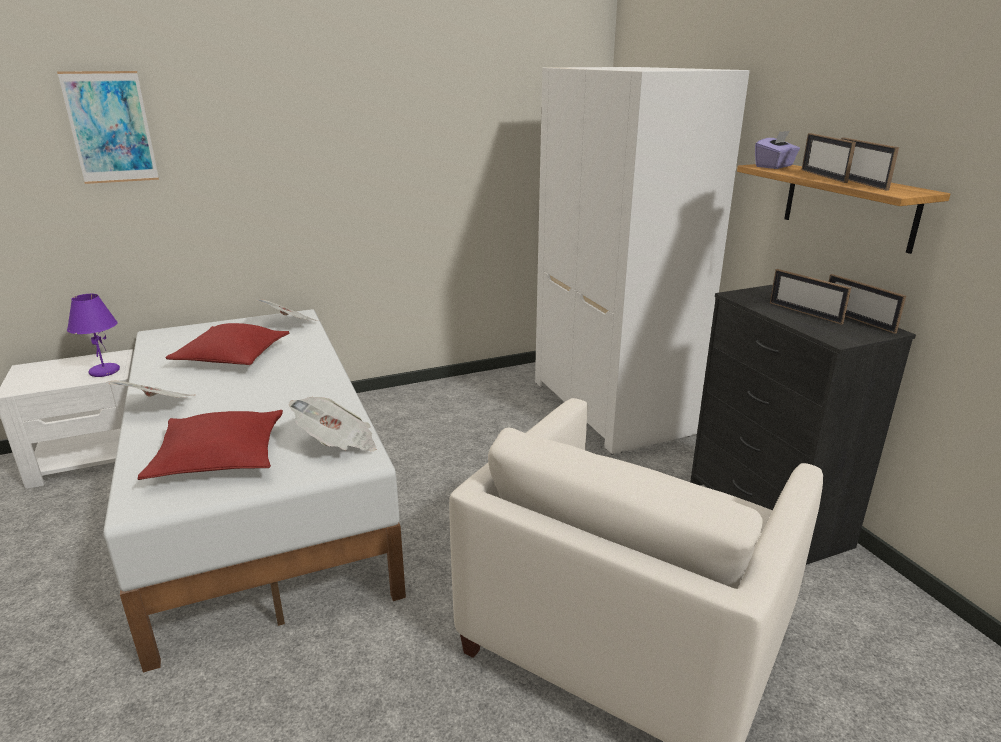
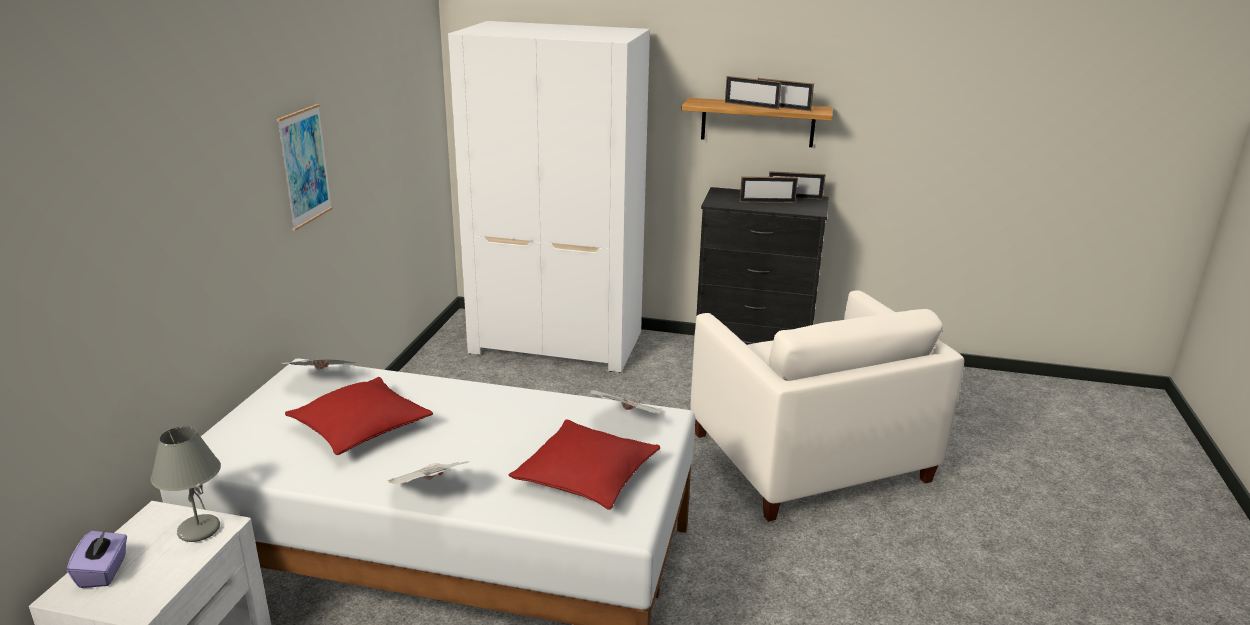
camera: 55 degrees left, 0 degrees up
(104, 371) = (198, 530): purple table lamp -> grey table lamp
(110, 127) = (106, 194): picture -> picture (304, 166)
(774, 166) = (703, 102): purple tissue box -> purple tissue box (104, 572)

